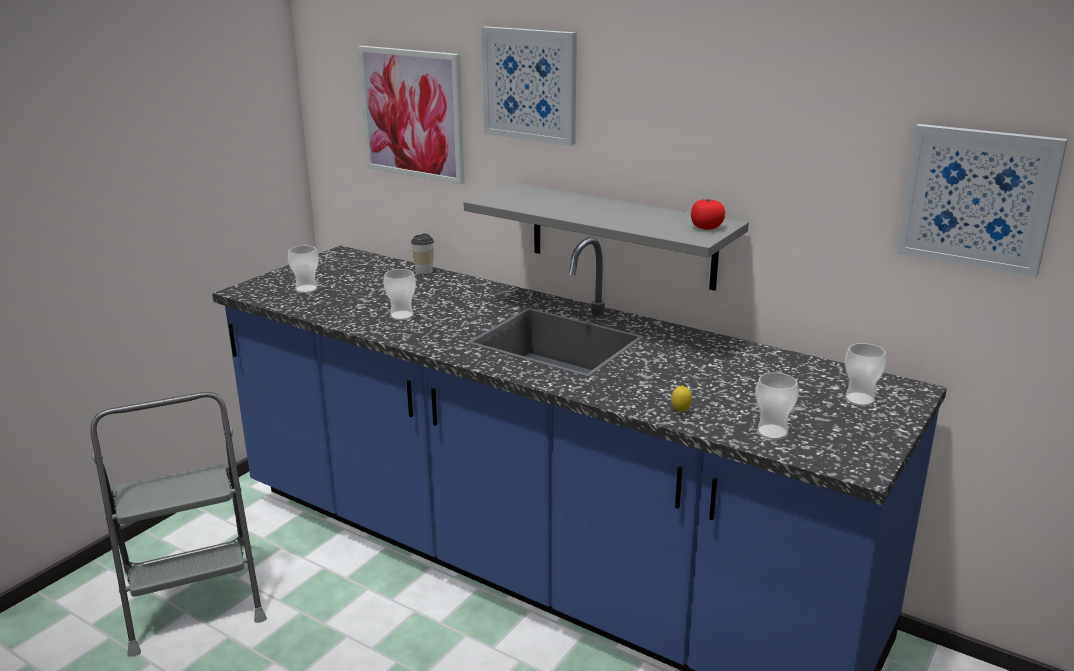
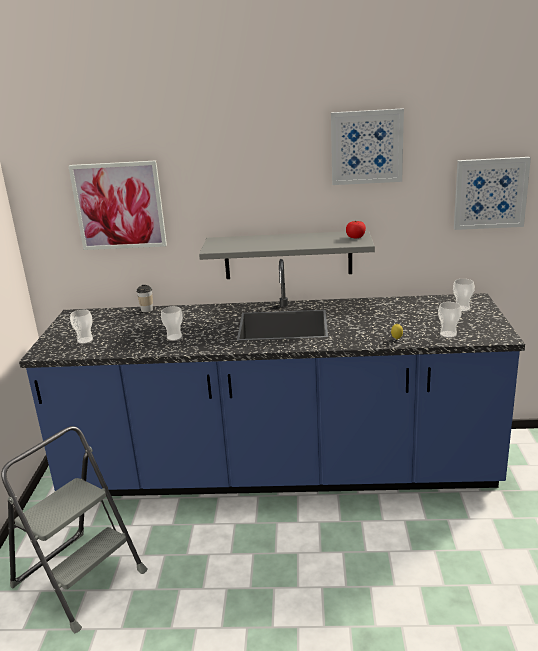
camera: 30 degrees left, 0 degrees up
(530, 85) = (213, 173): picture -> picture (366, 147)

